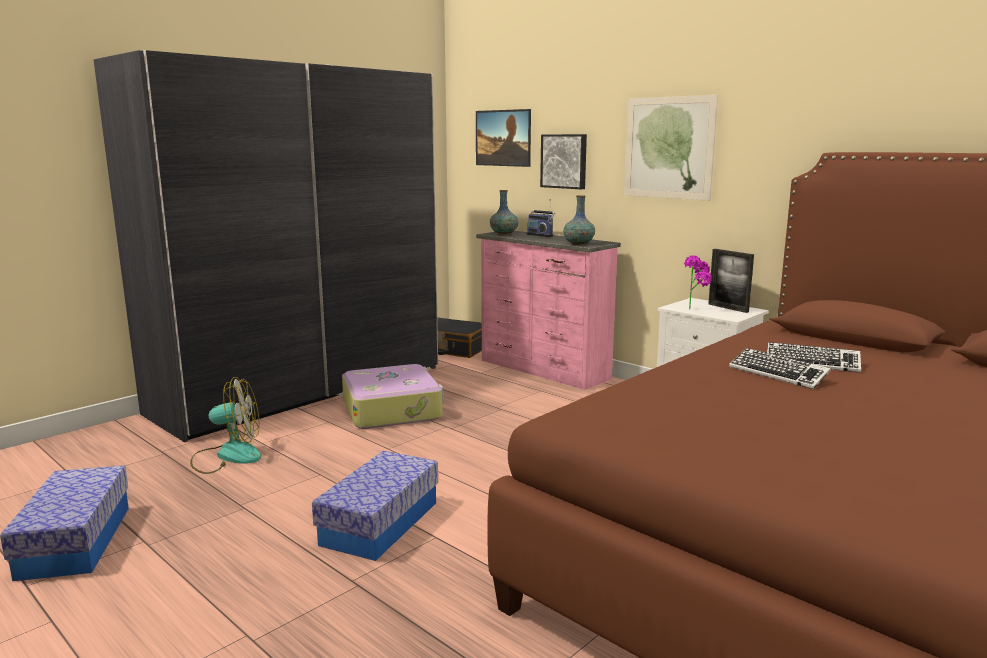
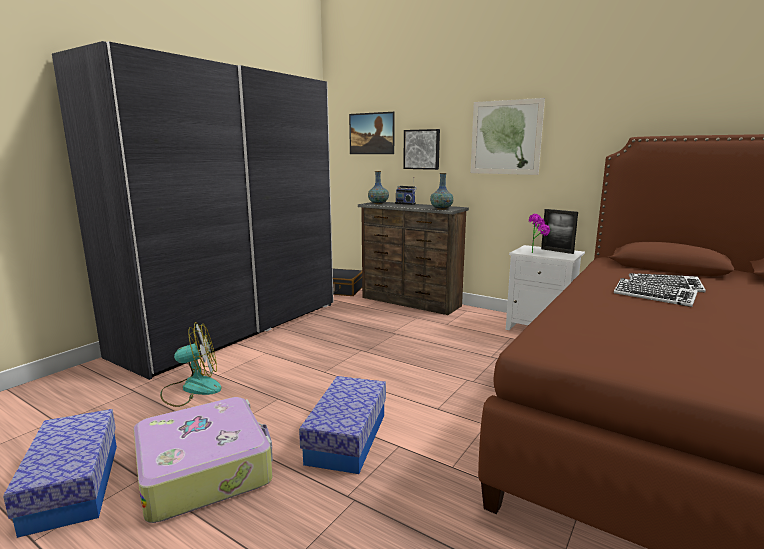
camera: 10 degrees left, 0 degrees up
(393, 410) = (313, 339): suitcase -> suitcase (205, 469)
(543, 370) = (410, 302): pink dresser -> brown dresser

